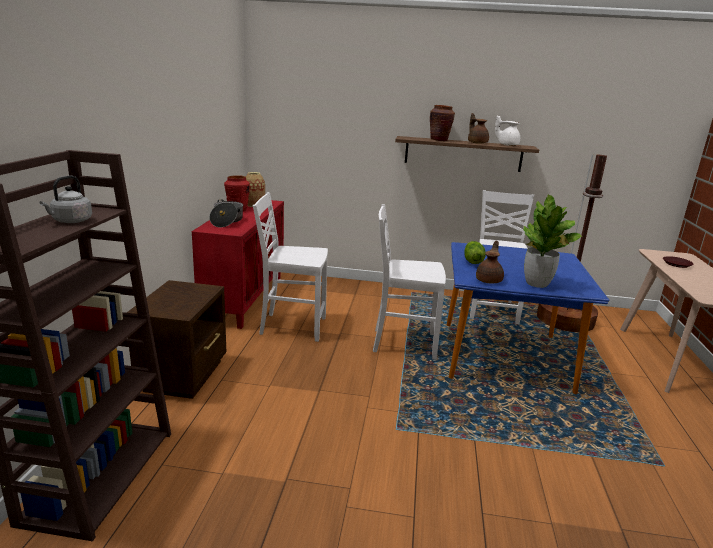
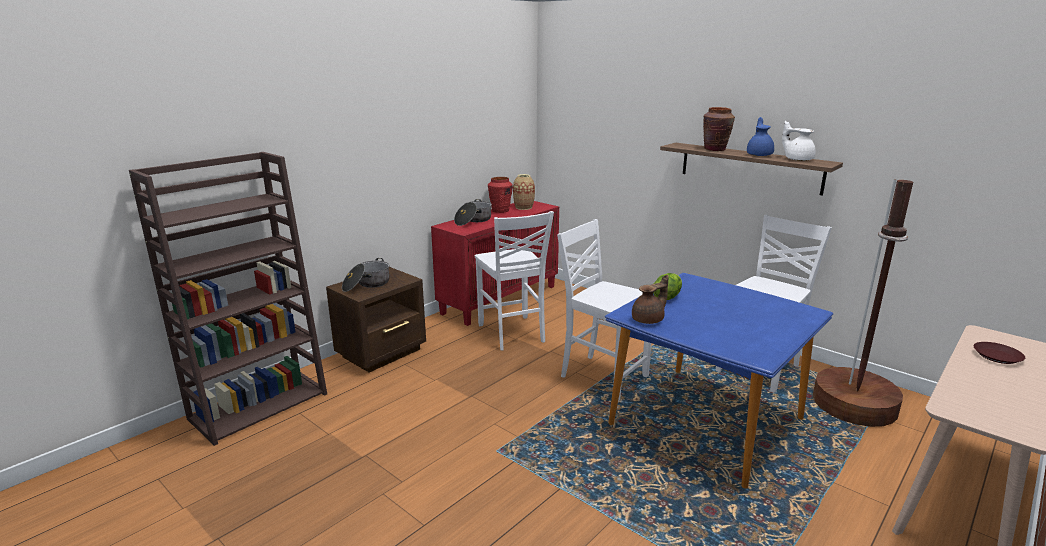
camera: 35 degrees right, 0 degrees up
(70, 221) = (236, 205): grey kettle -> none
(172, 302) = (366, 284): none -> cooking pot
(291, 326) = (512, 334): white chair -> white chair turned 150 degrees counterclockwise
(477, 143) = (759, 155): brown teapot -> blue teapot
(537, 284) = (703, 335): potted plant -> none

